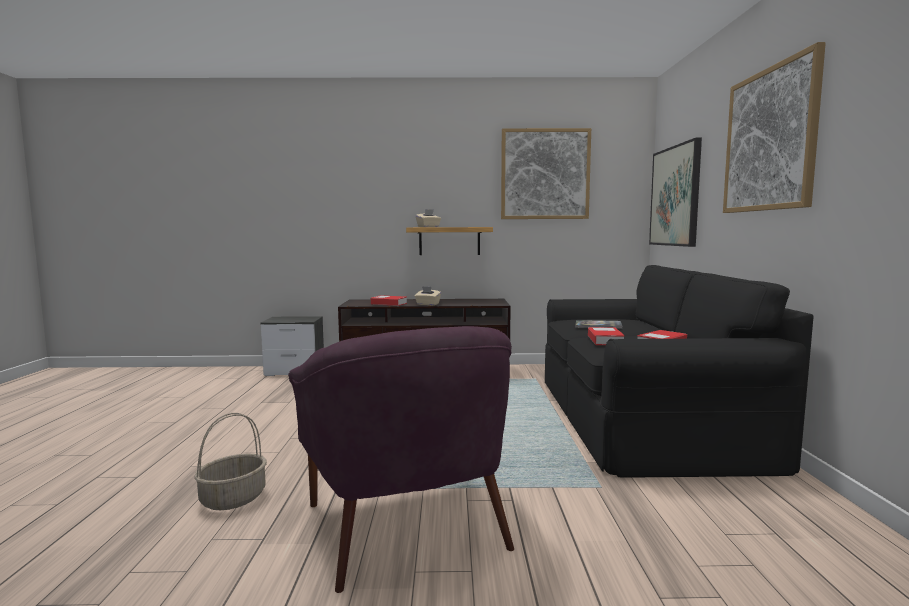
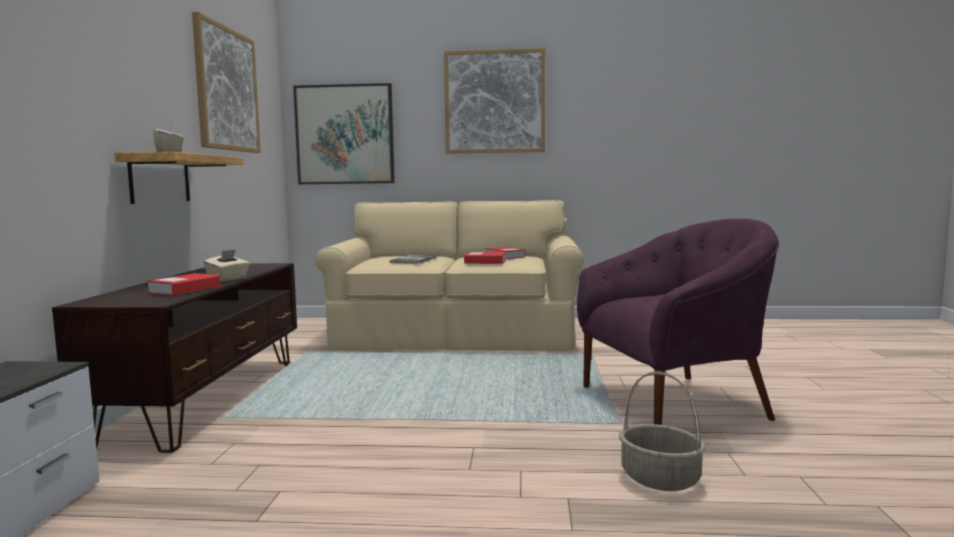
camera: 85 degrees left, 0 degrees up
(641, 418) = (457, 333): black sofa -> beige sofa

